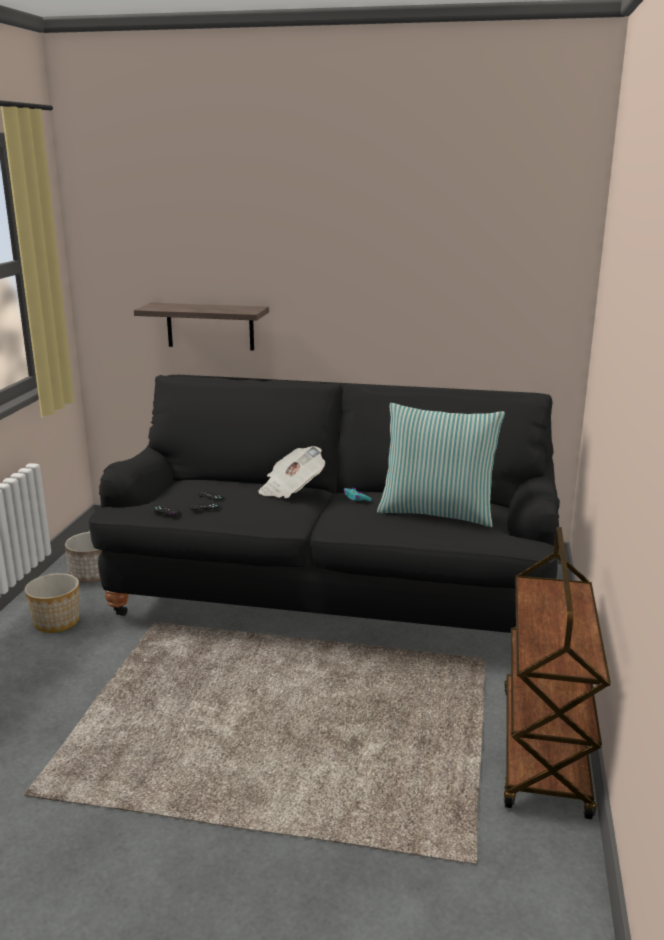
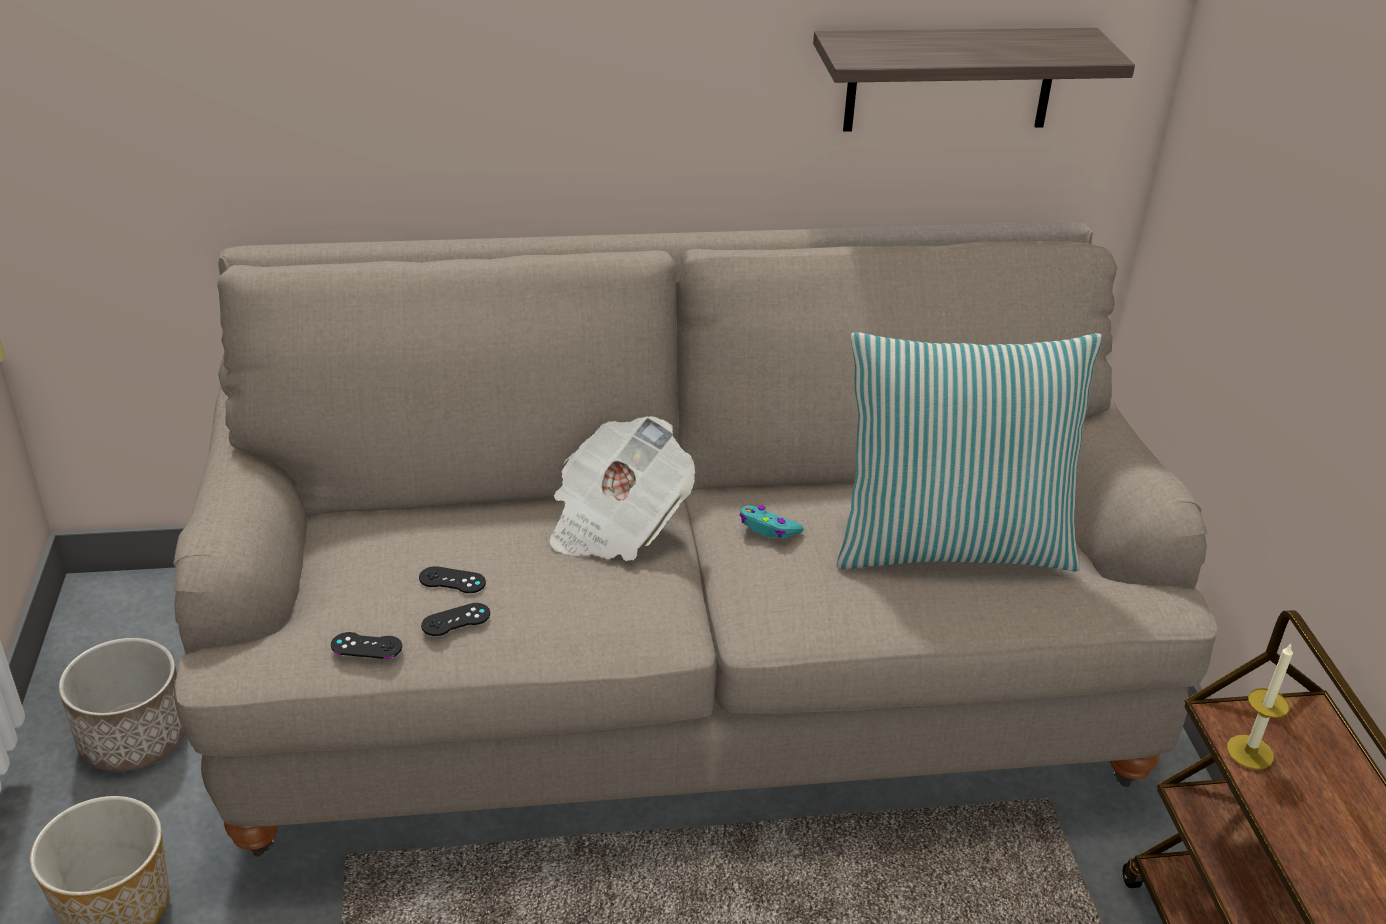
camera: 20 degrees left, 15 degrees up
(210, 326) = (318, 124): shelf -> shelf (950, 79)
(332, 593) = (683, 684): black sofa -> beige sofa
(533, 593) = (1250, 752): none -> candle

